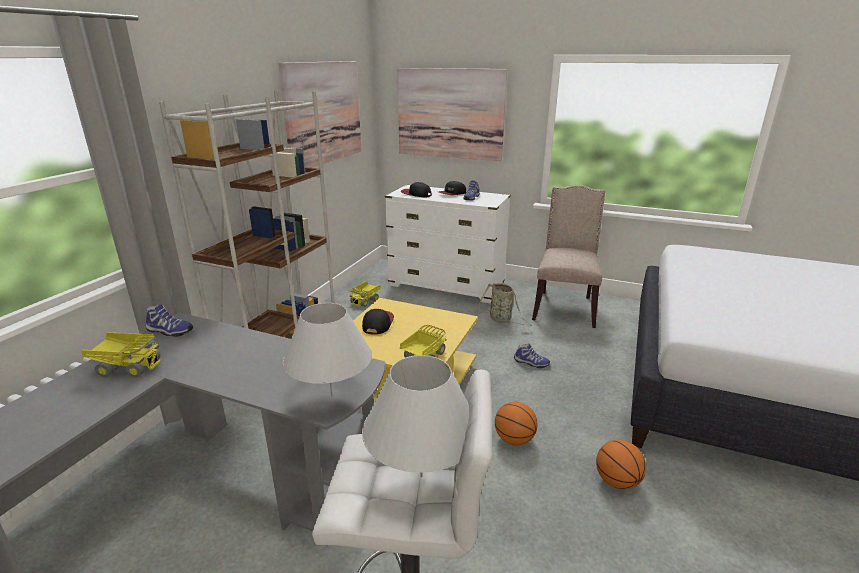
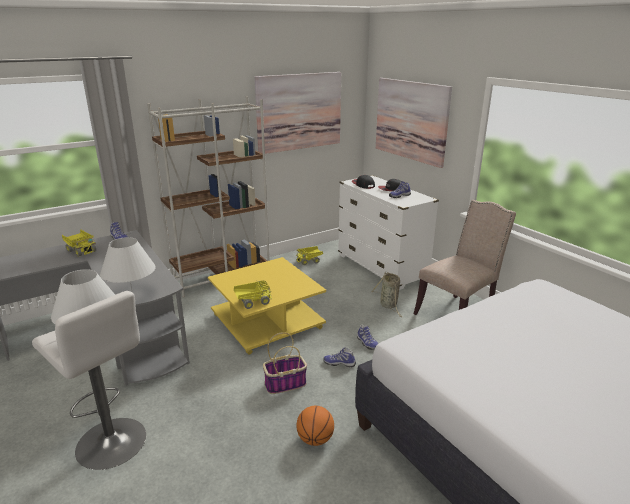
camera: 35 degrees right, 0 degrees up
(377, 323) = (256, 273): cap -> none
(514, 439) = (285, 383): basketball -> basket
(534, 393) = (339, 363): none -> shoe

